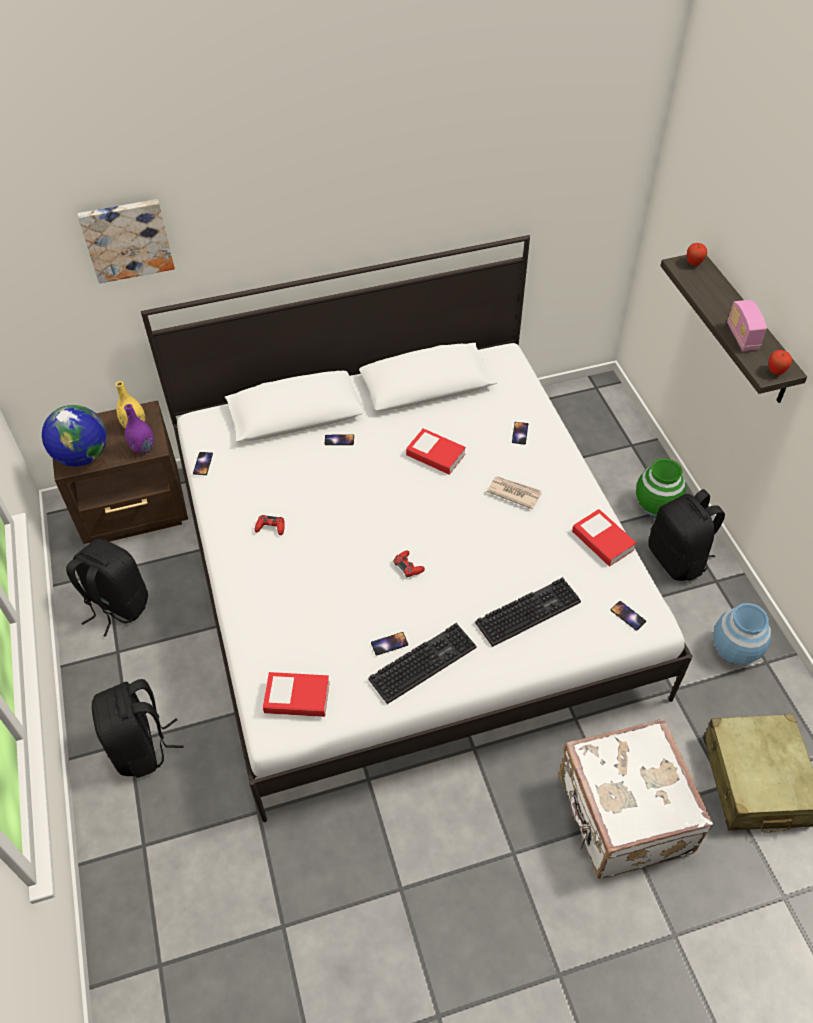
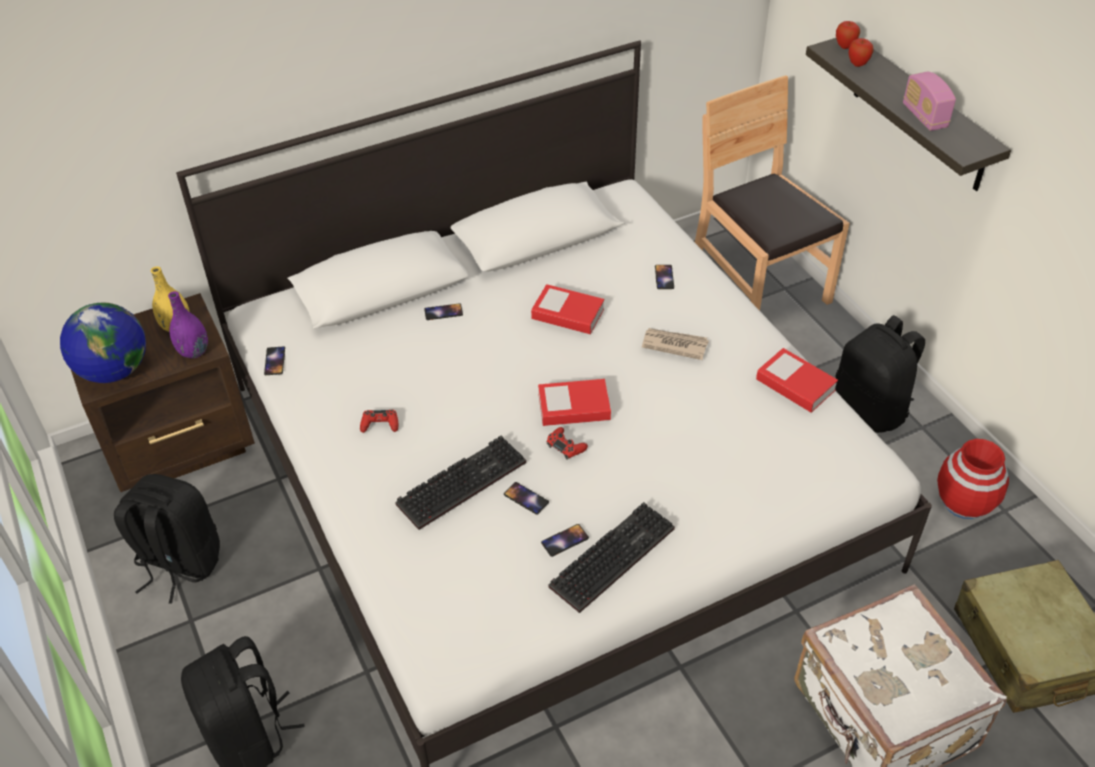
camera: 10 degrees left, 5 degrees down
(127, 239) = (155, 77): picture -> none
(297, 697) = (462, 623): book -> book (574, 407)
(528, 610) = (727, 476): keyboard -> keyboard (462, 481)
(610, 441) = (758, 286): none -> brown chair
(628, 616) = (848, 465): phone -> phone (526, 498)
(655, 505) = (829, 351): green vase -> none
(734, 649) = (964, 502): blue vase -> red vase
(776, 372) = (974, 148): apple -> apple (858, 64)

